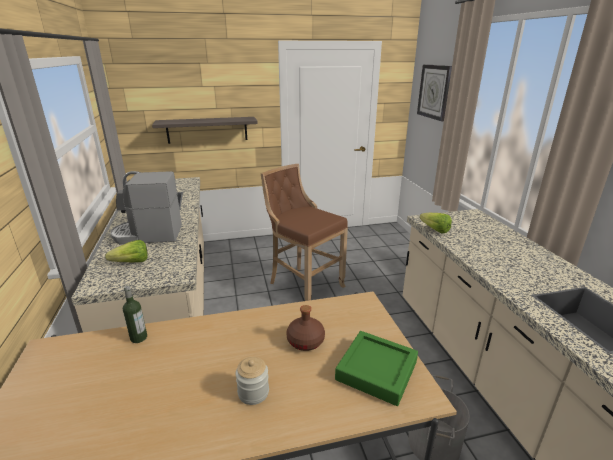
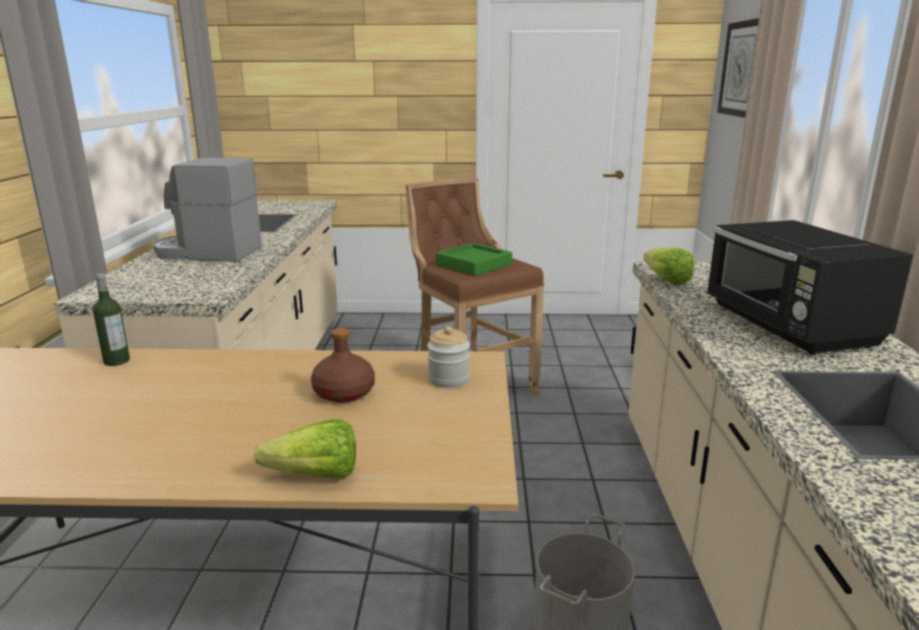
camera: 15 degrees right, 5 degrees down
(128, 263) = (155, 277): lettuce -> lettuce (307, 476)
(207, 130) = (358, 130): shelf -> none
(253, 392) = (219, 435): jar -> jar (448, 379)
(376, 371) = (425, 439): green tray -> green tray (473, 265)
(517, 260) = (790, 327): none -> black microwave

